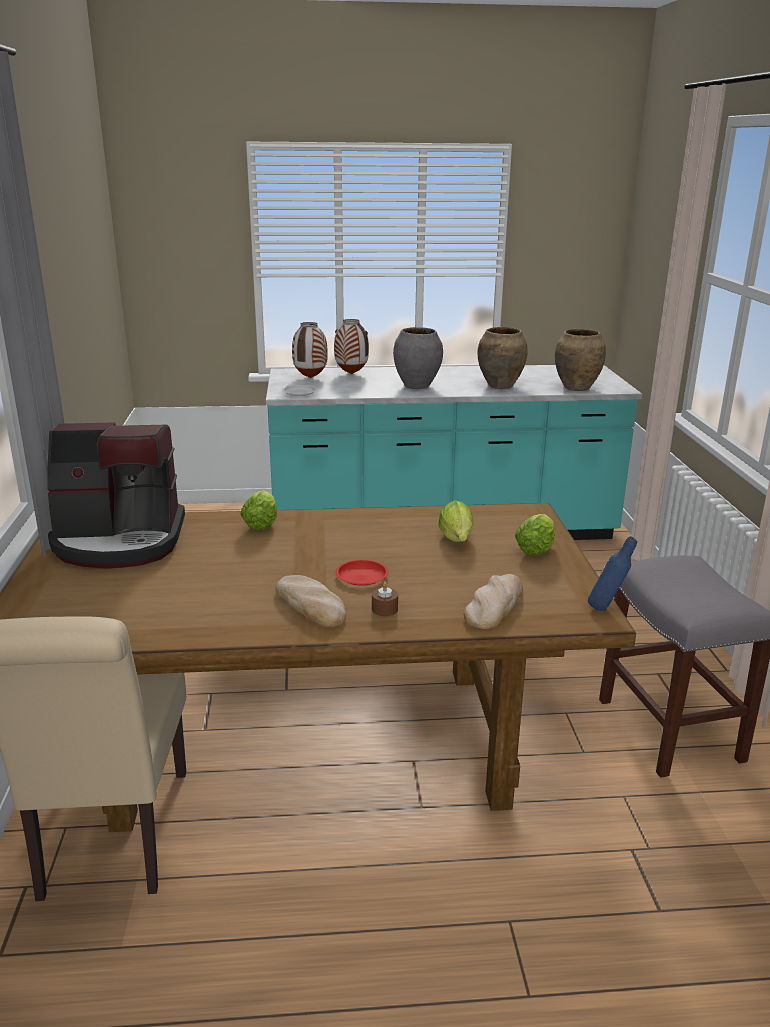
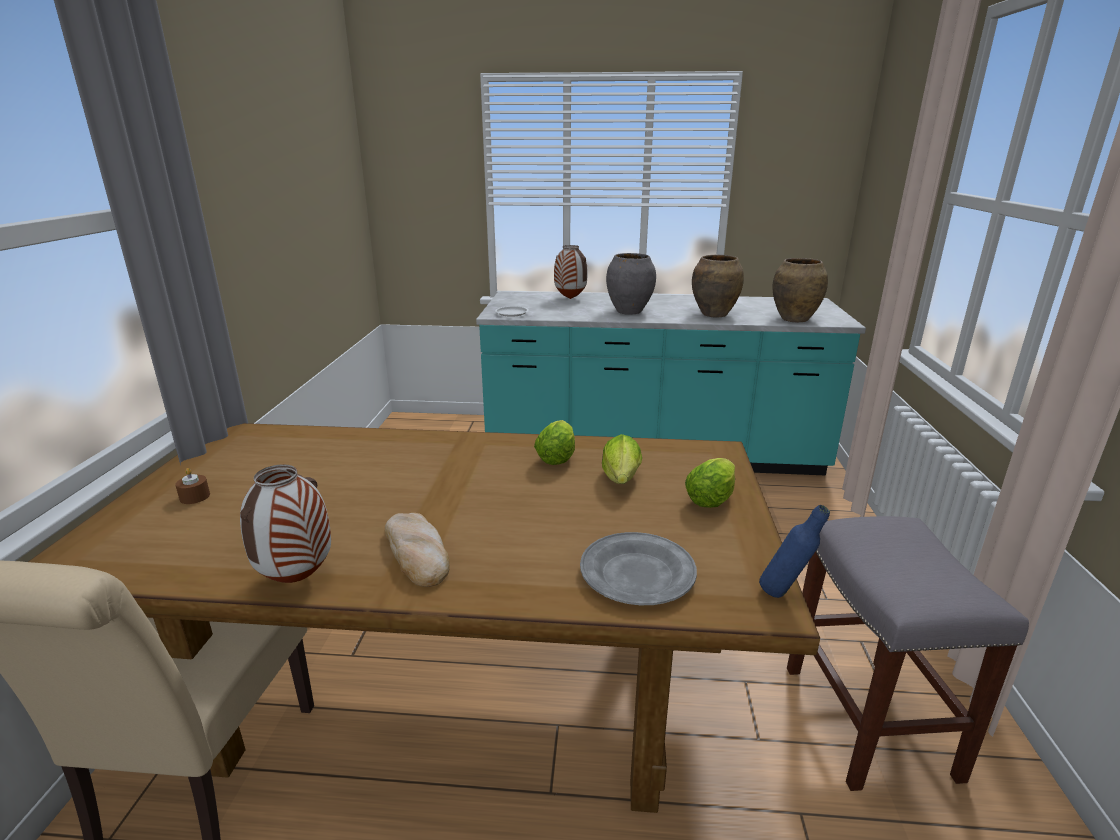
camera: 10 degrees right, 0 degrees up
(120, 541) = (264, 454): coffee machine -> none
(262, 523) = (418, 444): lettuce -> lettuce (557, 456)
(310, 378) = (529, 301): vase -> vase (297, 580)
(361, 576) = (493, 518): red plate -> none
(384, 609) = (500, 567): brown candle -> brown candle (195, 497)
(494, 605) = (637, 574): bread -> grey plate

